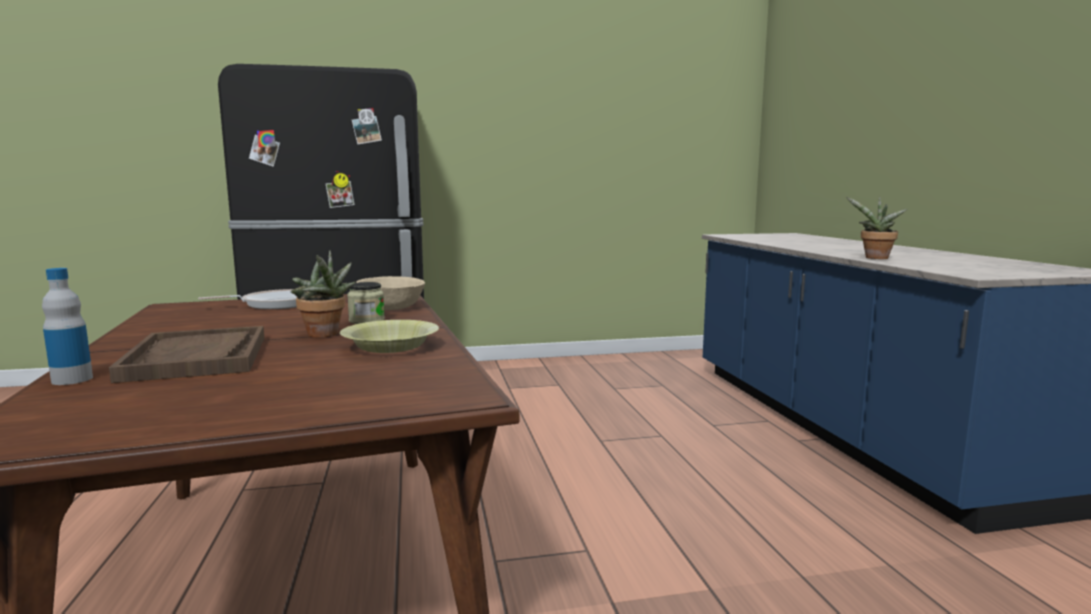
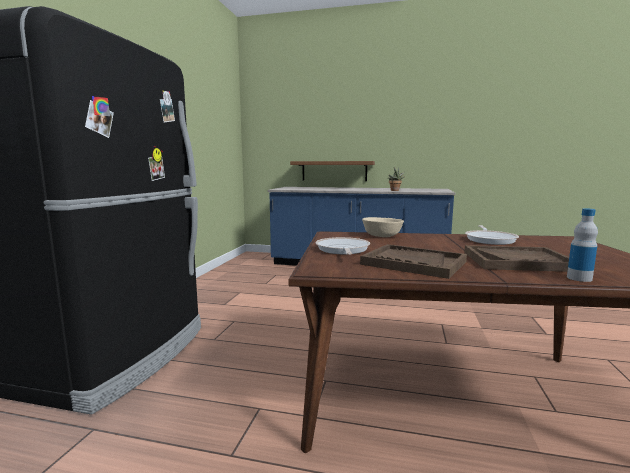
camera: 65 degrees left, 0 degrees up
(195, 324) = (413, 263): none -> brown tray
(325, 335) = (458, 245): potted plant -> none
(366, 321) = (420, 240): jar -> none
(391, 347) = (490, 240): yellow bowl -> frying pan
(874, 204) = (334, 171): none -> brown shelf

